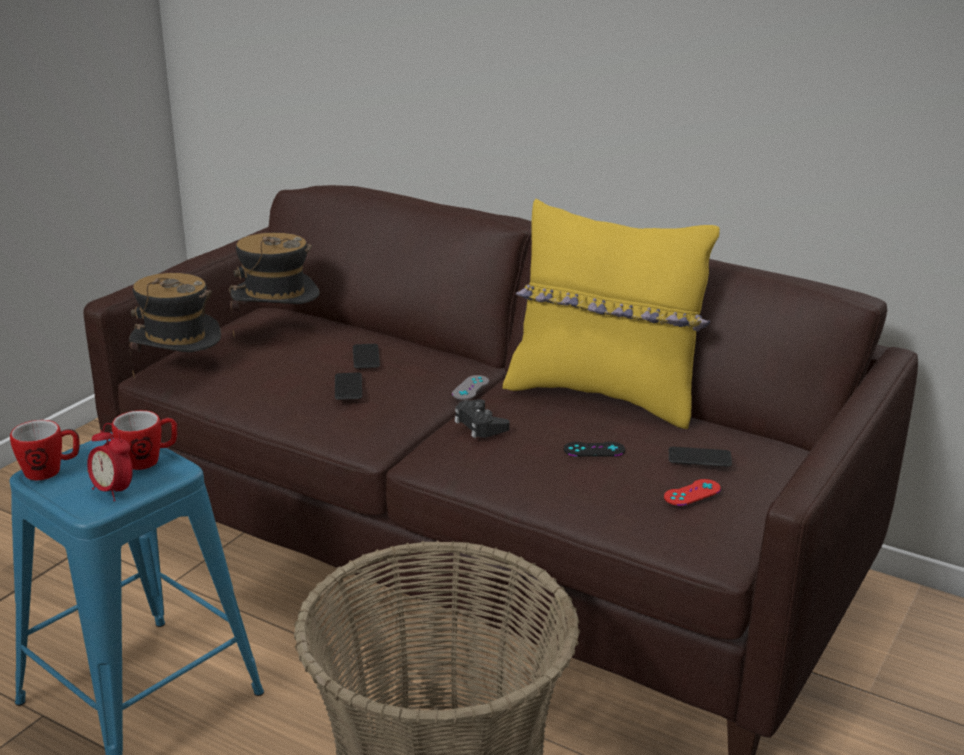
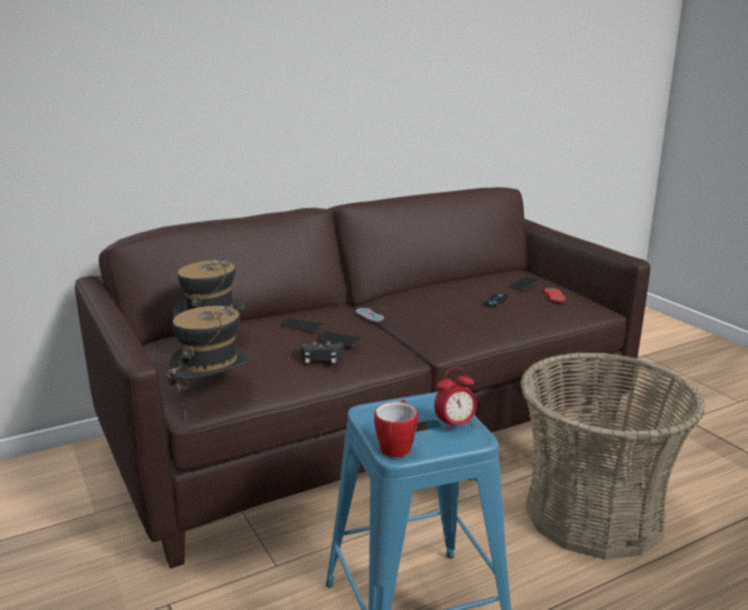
camera: 60 degrees left, 5 degrees down
(149, 460) = (416, 405): mug -> none
(480, 425) = (434, 318): black game controller -> black game controller (321, 356)
(604, 396) = (434, 285): yellow pillow -> none

